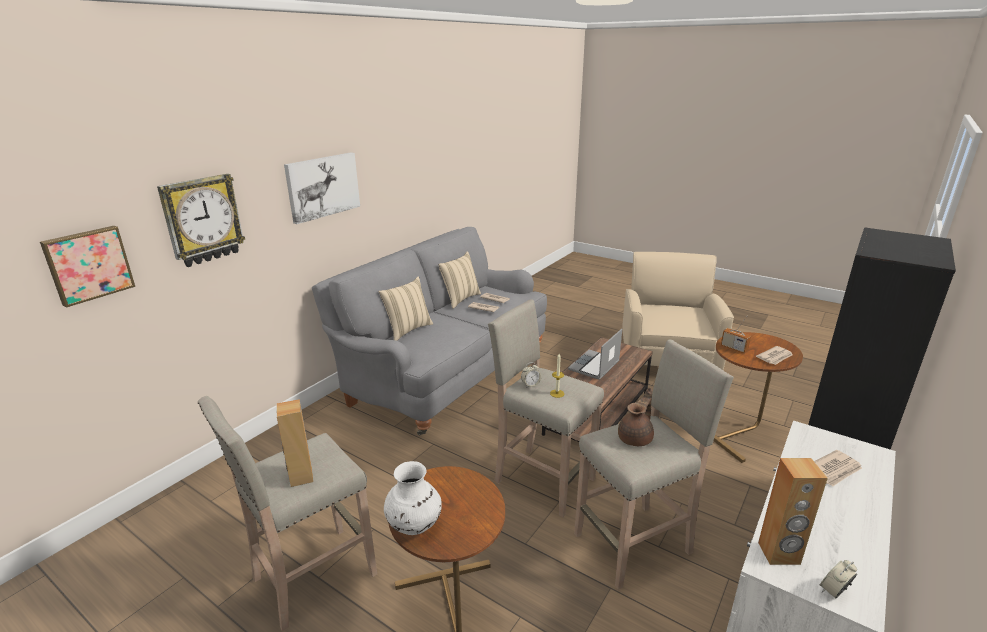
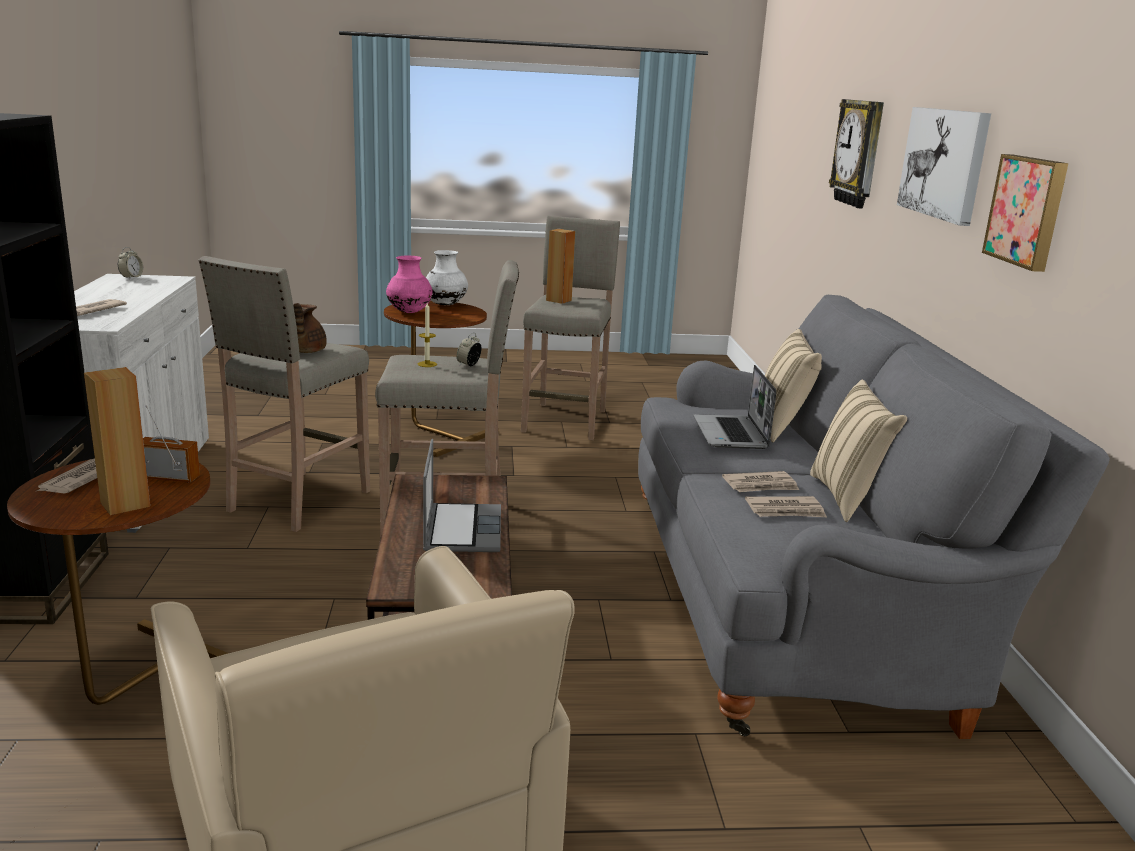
camera: 140 degrees right, 5 degrees down
(88, 264) = (814, 160): picture -> picture (1028, 211)
(443, 330) = (731, 434): none -> laptop
(475, 515) = (409, 312): none -> pink vase
(779, 554) = (165, 281): brown speaker -> brown speaker (125, 504)

